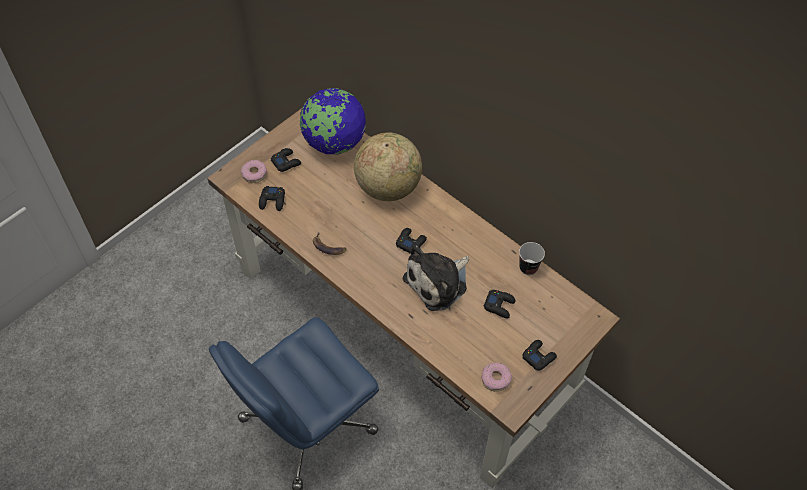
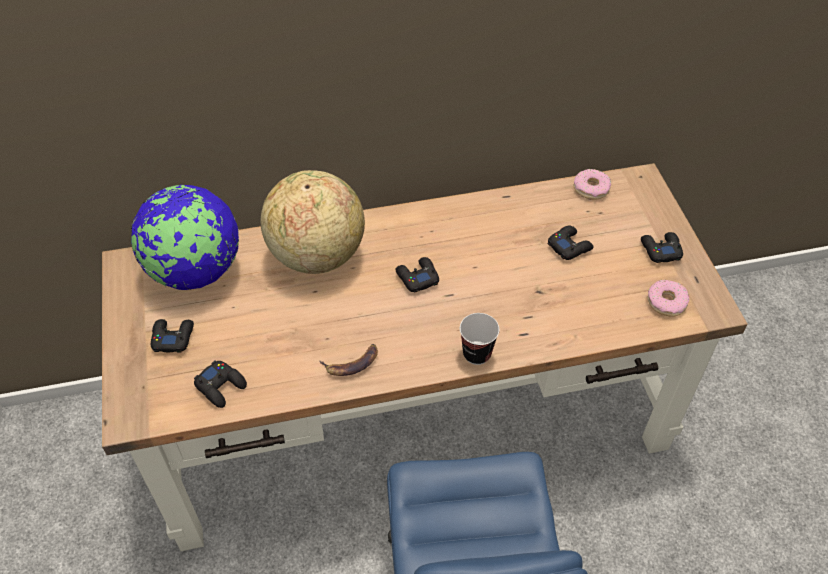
camera: 55 degrees left, 5 degrees down
(254, 174) = (154, 384): donut -> donut (591, 189)
(438, 282) = (496, 282): plush toy -> none
(528, 268) = (537, 196): cup -> cup (477, 354)

